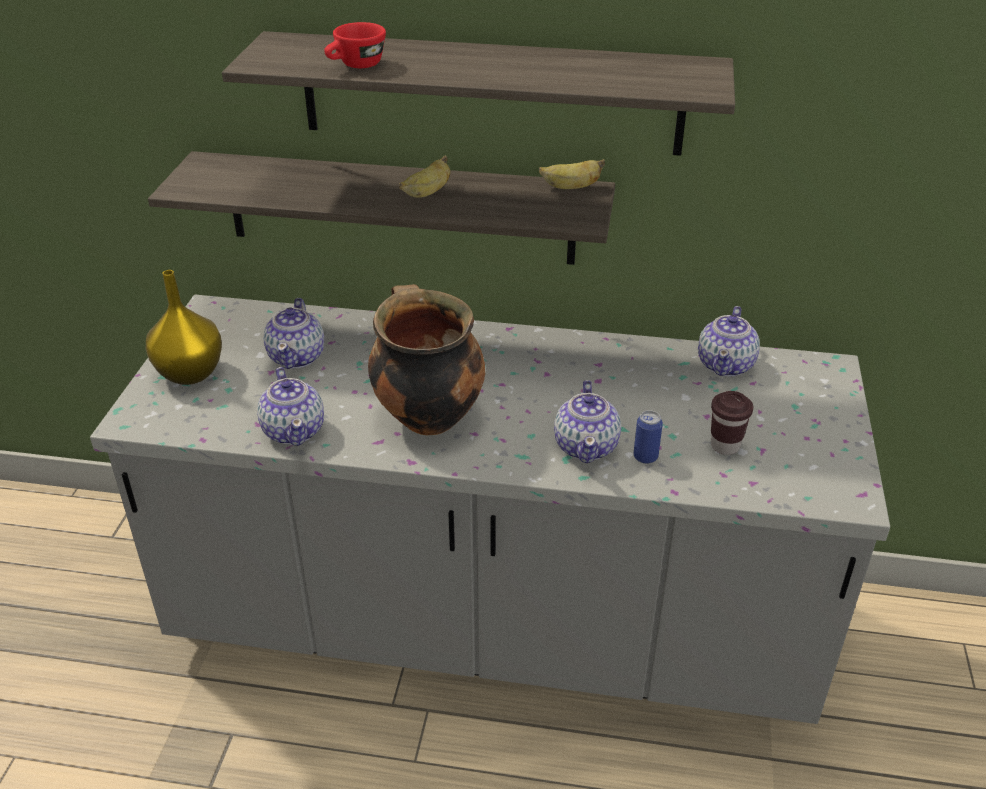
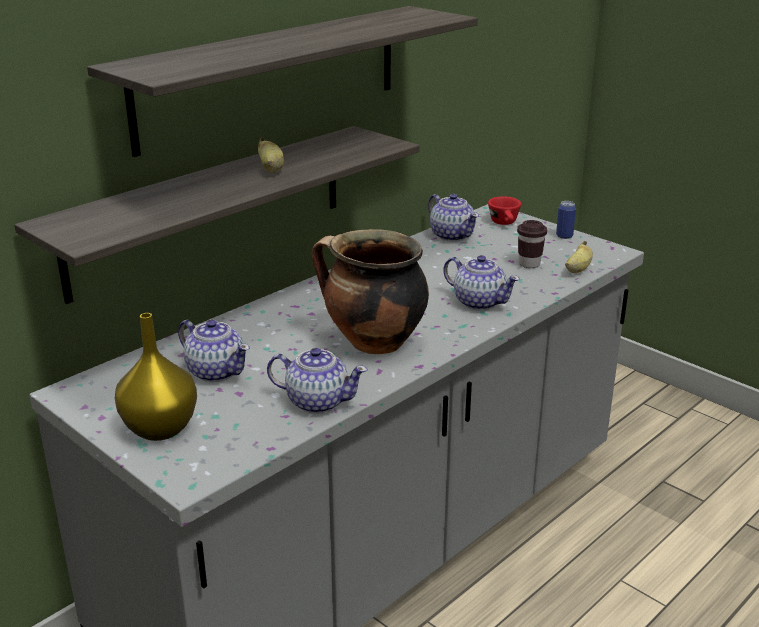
camera: 55 degrees left, 10 degrees down
(356, 66) = (235, 58): red cup -> red cup (505, 223)
(571, 187) = (341, 135): banana -> banana (578, 269)
(645, 457) = (512, 289): can -> can (564, 236)

